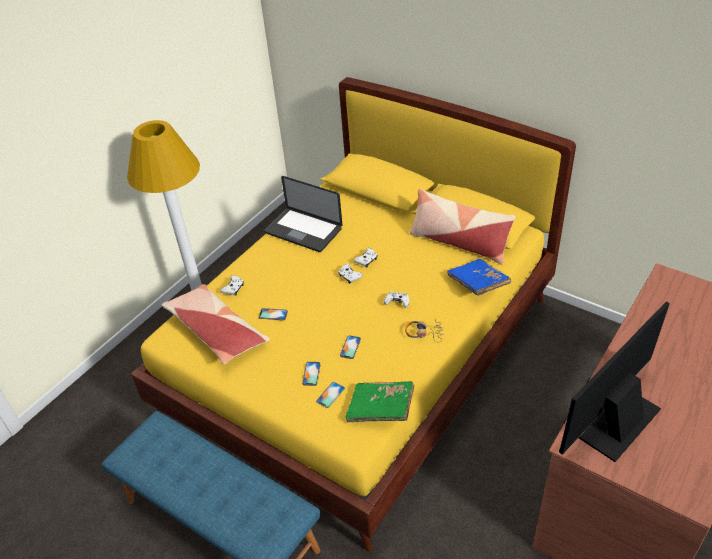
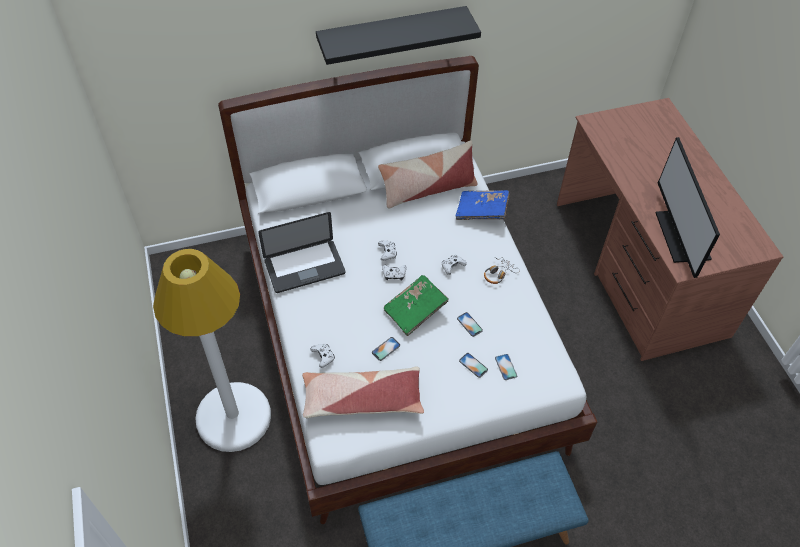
camera: 55 degrees left, 10 degrees up
(363, 359) = (399, 337): yellow bed -> white bed
(381, 409) = (546, 346): green book -> green book (415, 310)
(497, 81) = (392, 35): none -> black shelf

